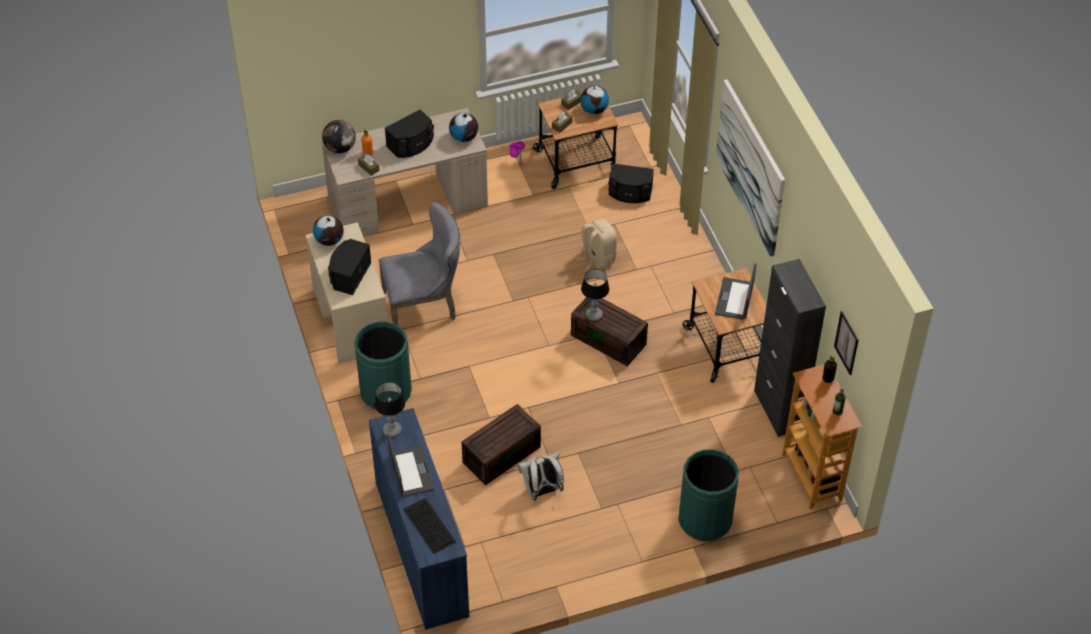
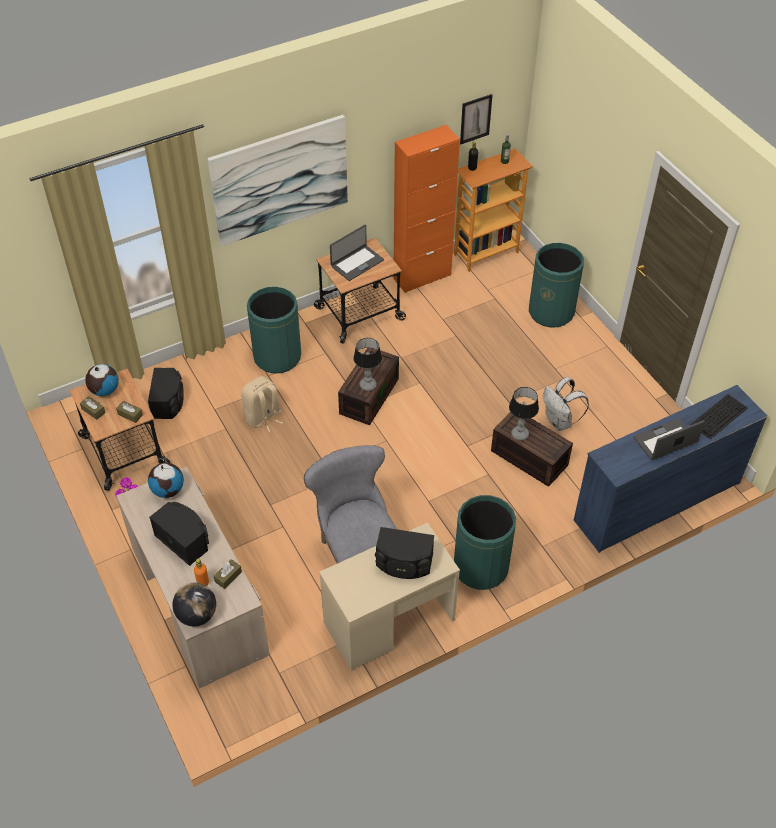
camera: 100 degrees left, 0 degrees up
(329, 241) = (354, 594): globe -> none
(392, 431) = (623, 464): table lamp -> table lamp (520, 434)
(674, 275) = (277, 357): none -> green trash can
(735, 299) = (356, 263): laptop -> laptop turned 45 degrees counterclockwise
(778, 410) = (422, 276): black cabinet -> orange cabinet

